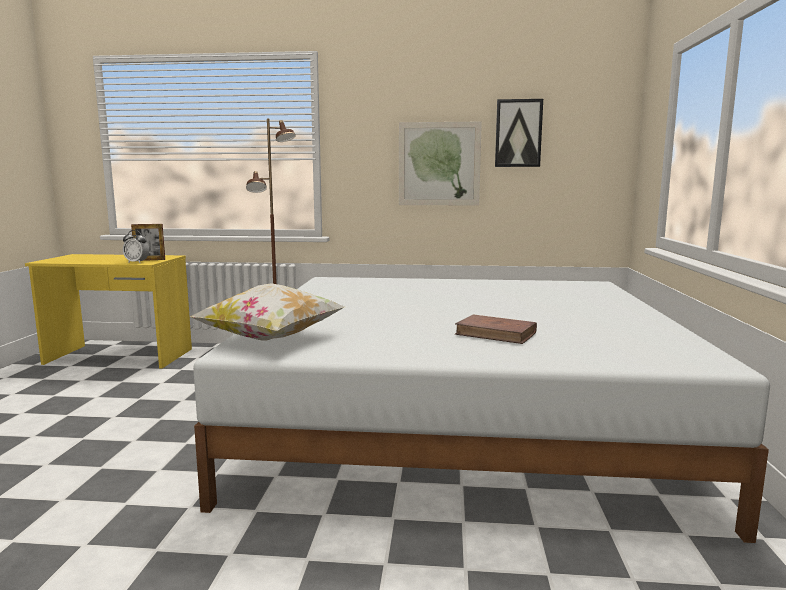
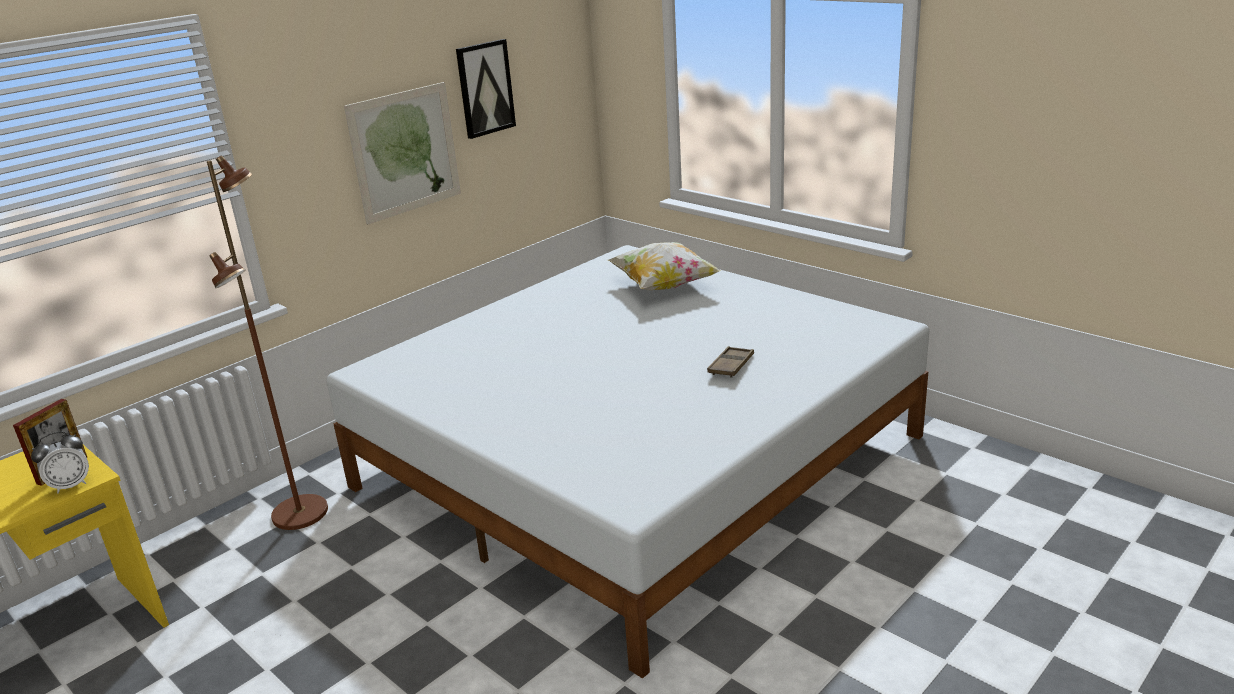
camera: 50 degrees left, 15 degrees up
(272, 339) = (610, 476): pillow -> pillow (663, 286)
(496, 333) = (731, 366): brown book -> brown tray

